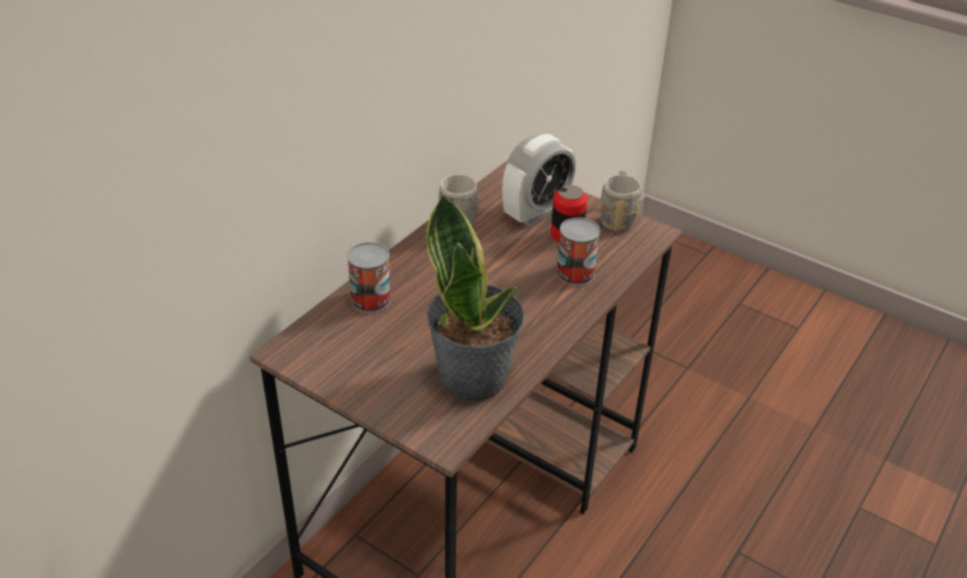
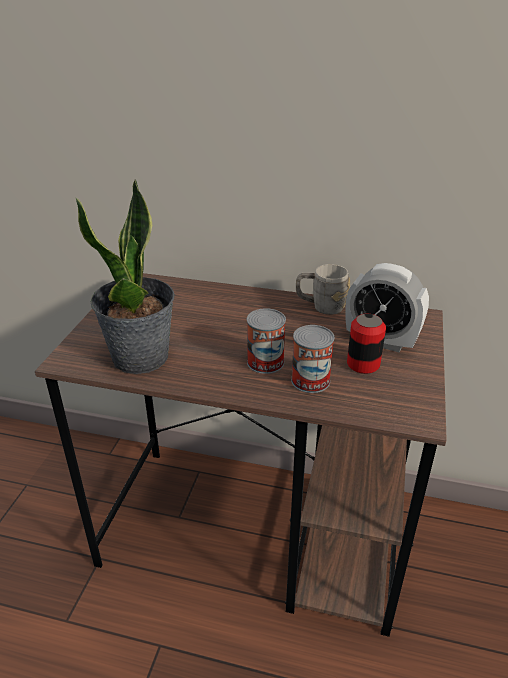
camera: 70 degrees right, 5 degrees down
(370, 299) = (206, 295): can -> can (265, 362)
(617, 218) = (422, 389): grey mug -> none

